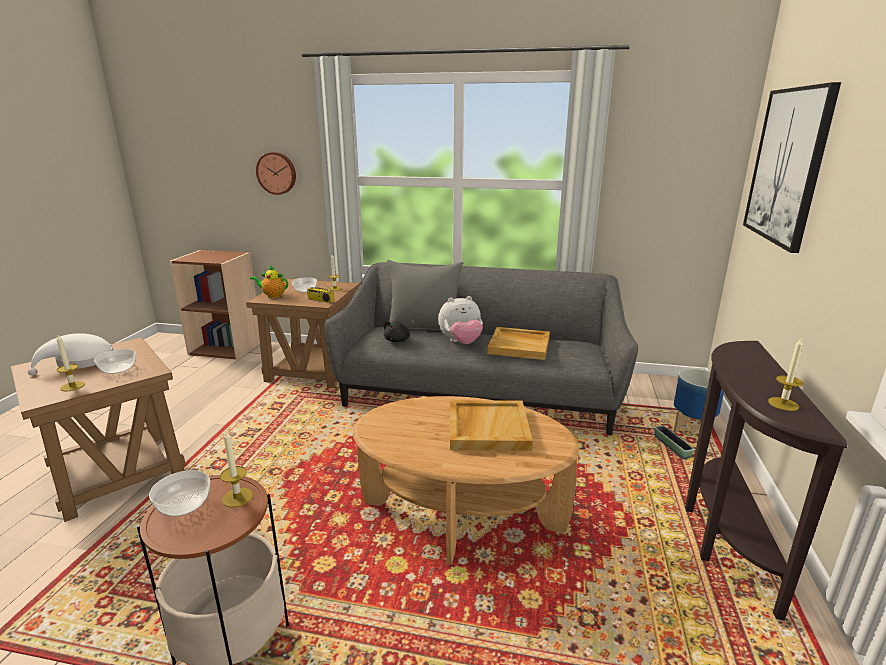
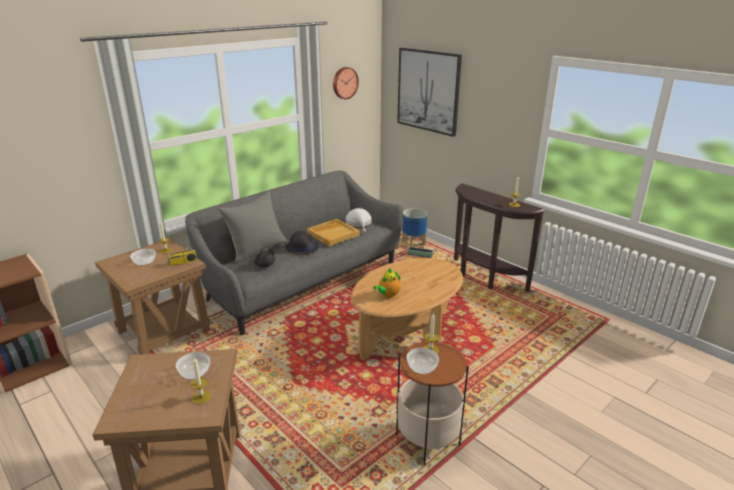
camera: 55 degrees left, 5 degrees up
(81, 362) = (147, 391): white hat -> white hat (359, 223)
(272, 296) = (133, 278): teapot -> teapot (388, 295)
(277, 173) = (51, 160): wall clock -> wall clock (344, 83)
(461, 342) = (302, 247): plush toy -> black hat
(487, 428) = (412, 276): beige tray -> none

